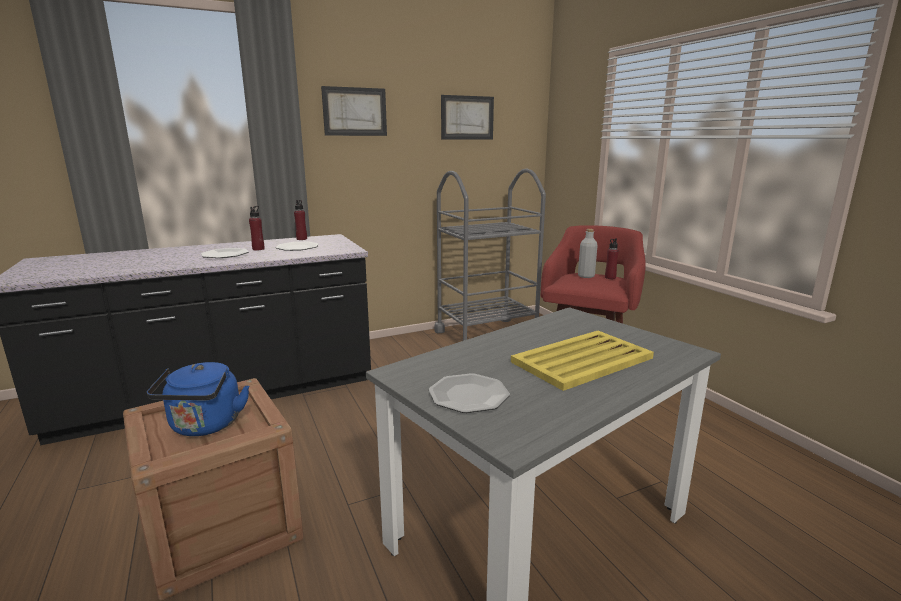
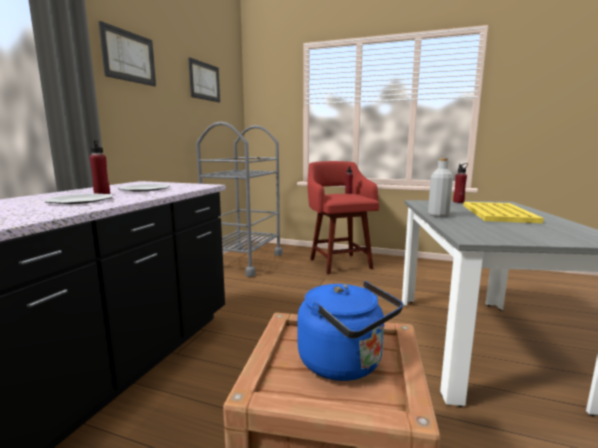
camera: 45 degrees left, 5 degrees down
(301, 239) = (116, 186): red bottle -> red bottle (458, 202)
(468, 395) = (534, 235): plate -> none
(586, 276) = (336, 194): grey bottle -> grey bottle (438, 215)

